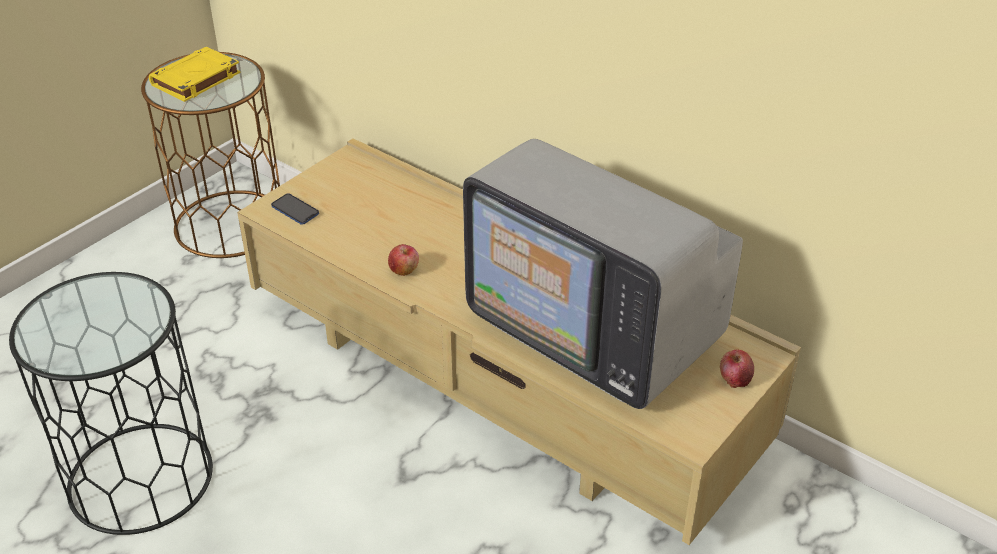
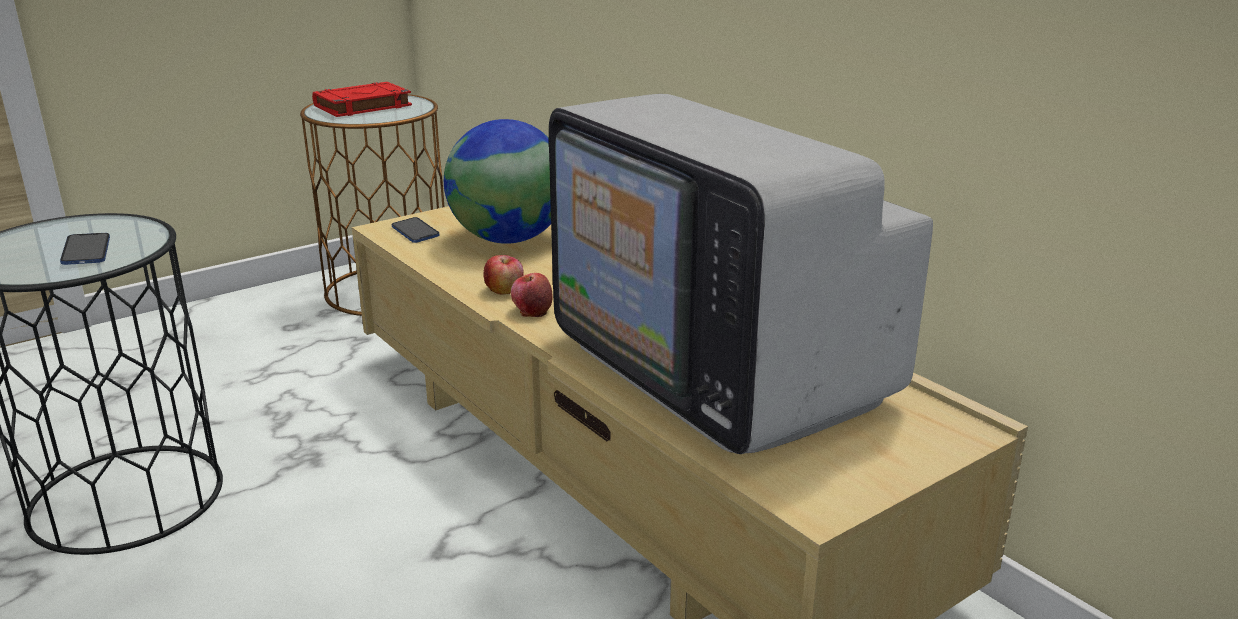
camera: 15 degrees right, 15 degrees down
(115, 325) = (86, 251): none -> phone
(195, 80) = (362, 106): yellow book -> red book
(377, 208) = (508, 239): none -> globe
(734, 379) = (910, 449): apple -> apple (532, 311)

